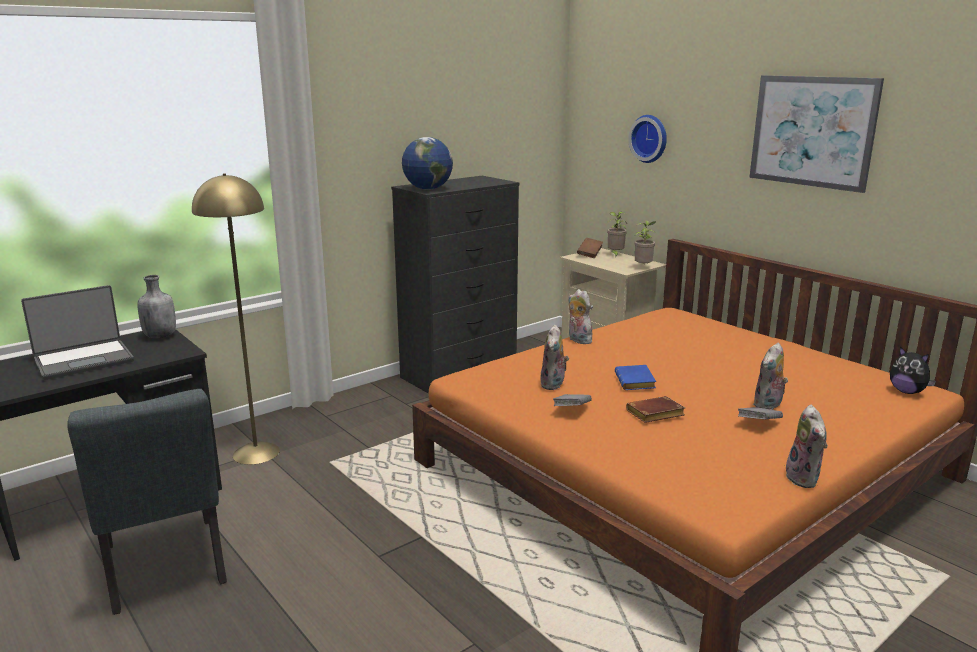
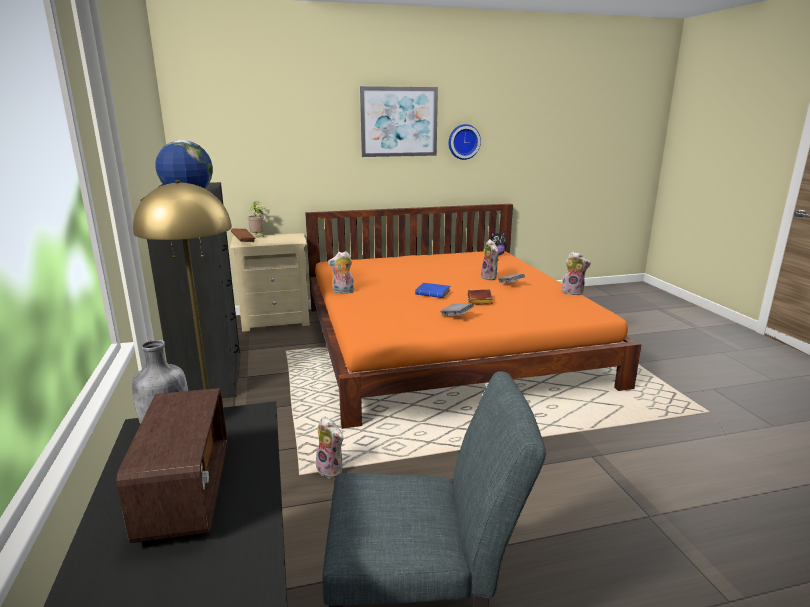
camera: 65 degrees left, 0 degrees up
(84, 360) = (186, 493): laptop -> radio
(554, 385) = (415, 312): plush toy -> plush toy (332, 469)
(643, 267) = (299, 237): potted plant -> none
(650, 138) = (268, 138): wall clock -> wall clock (463, 142)

